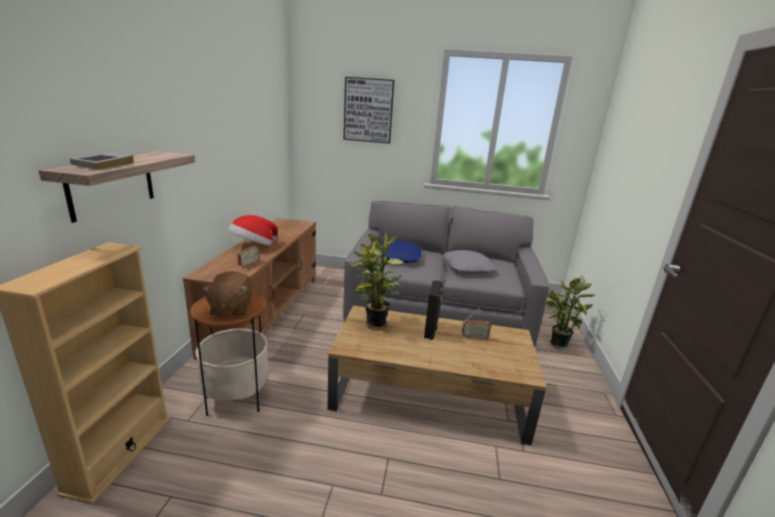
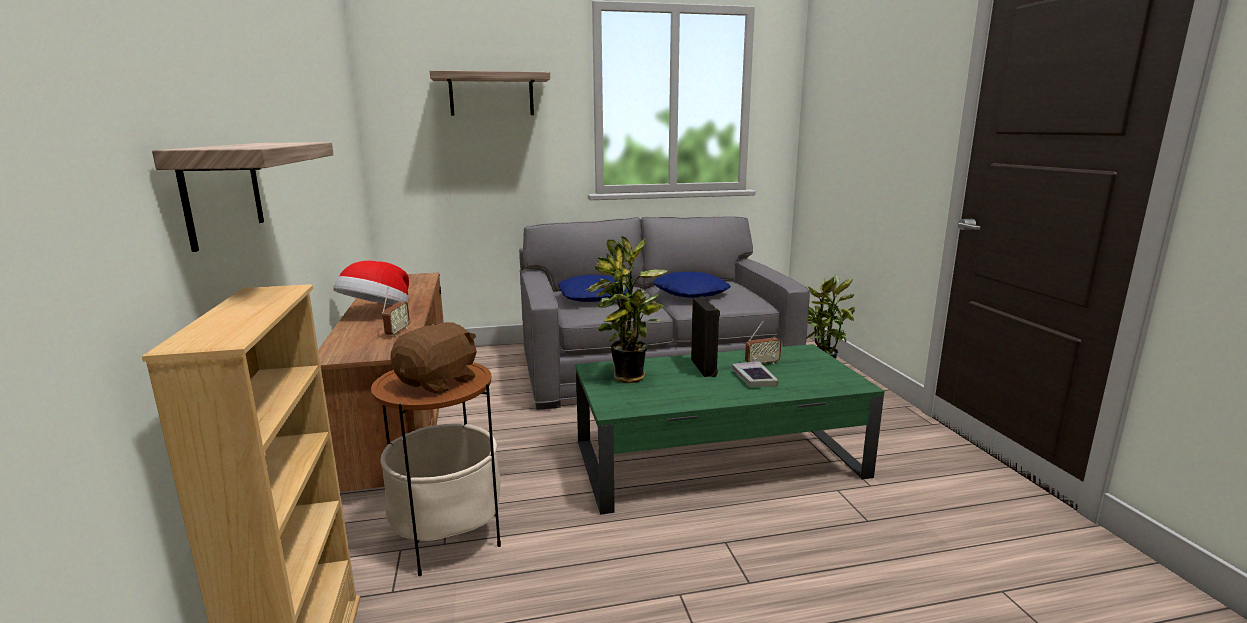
camera: 20 degrees left, 5 degrees down
(104, 165) = (242, 146): book -> book (754, 378)
(231, 309) = (439, 382): brown plush toy -> brown plush toy turned 120 degrees counterclockwise
(368, 110) = (491, 94): picture -> shelf
(430, 394) = (719, 459): brown coffee table -> green coffee table
(467, 267) = (691, 293): grey pillow -> blue pillow

